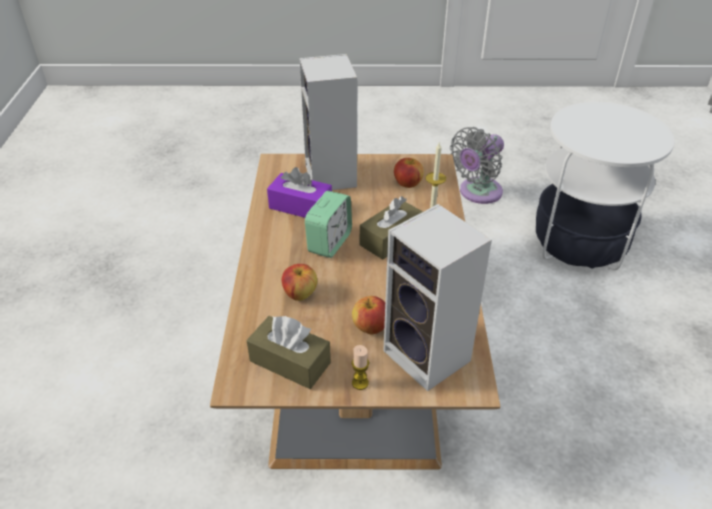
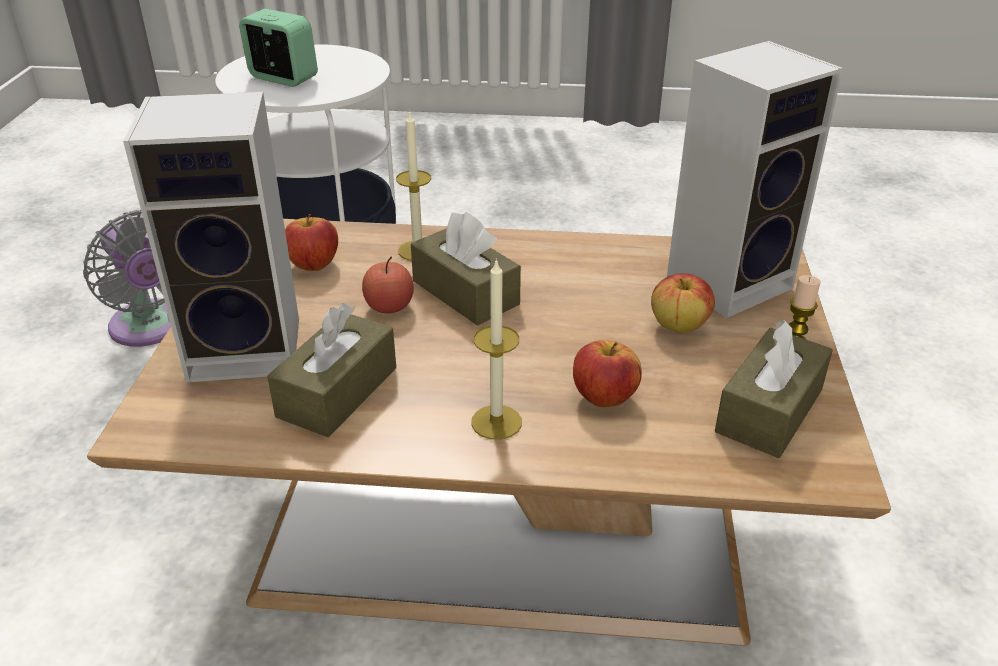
camera: 85 degrees left, 5 degrees down
(279, 257) = (496, 422): none -> candle
(300, 206) = (337, 392): purple tissue box -> brown tissue box
(329, 242) = (464, 358): alarm clock -> alarm clock (283, 78)
(372, 213) = (389, 306): none -> apple

